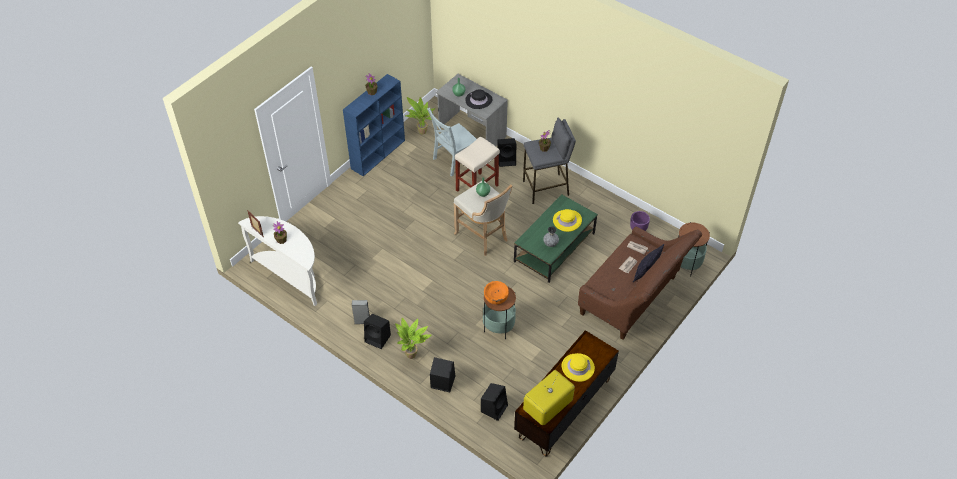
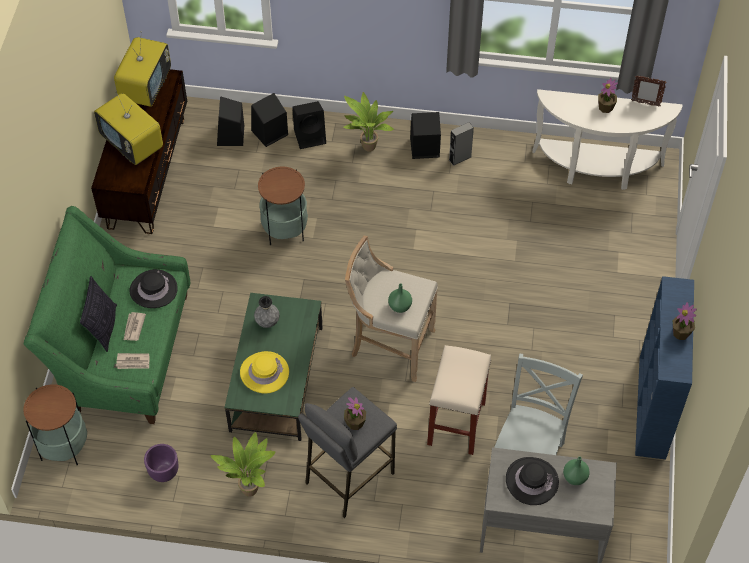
camera: 150 degrees right, 5 degrees up
(421, 133) = (622, 485): potted plant -> potted plant (250, 488)
(496, 297) = (285, 182): orange bowl -> none
(507, 160) = (446, 502): black speaker -> black speaker (269, 133)
(577, 367) = (133, 146): yellow hat -> television
(607, 281) = (153, 290): none -> black hat
(633, 298) = (123, 352): brown sofa -> green sofa

